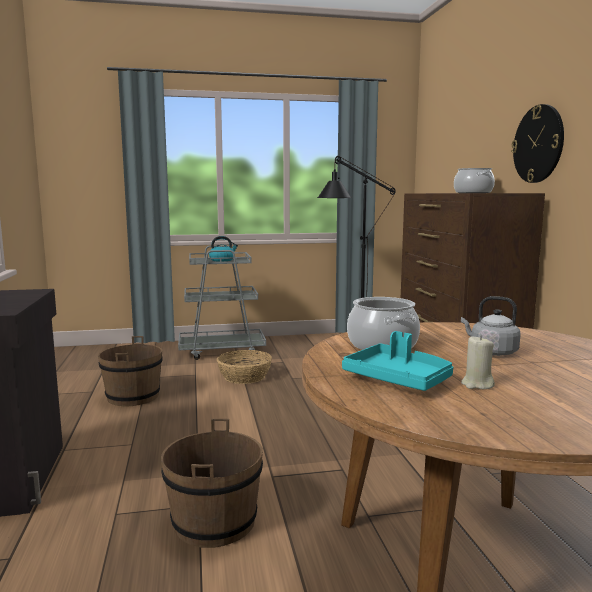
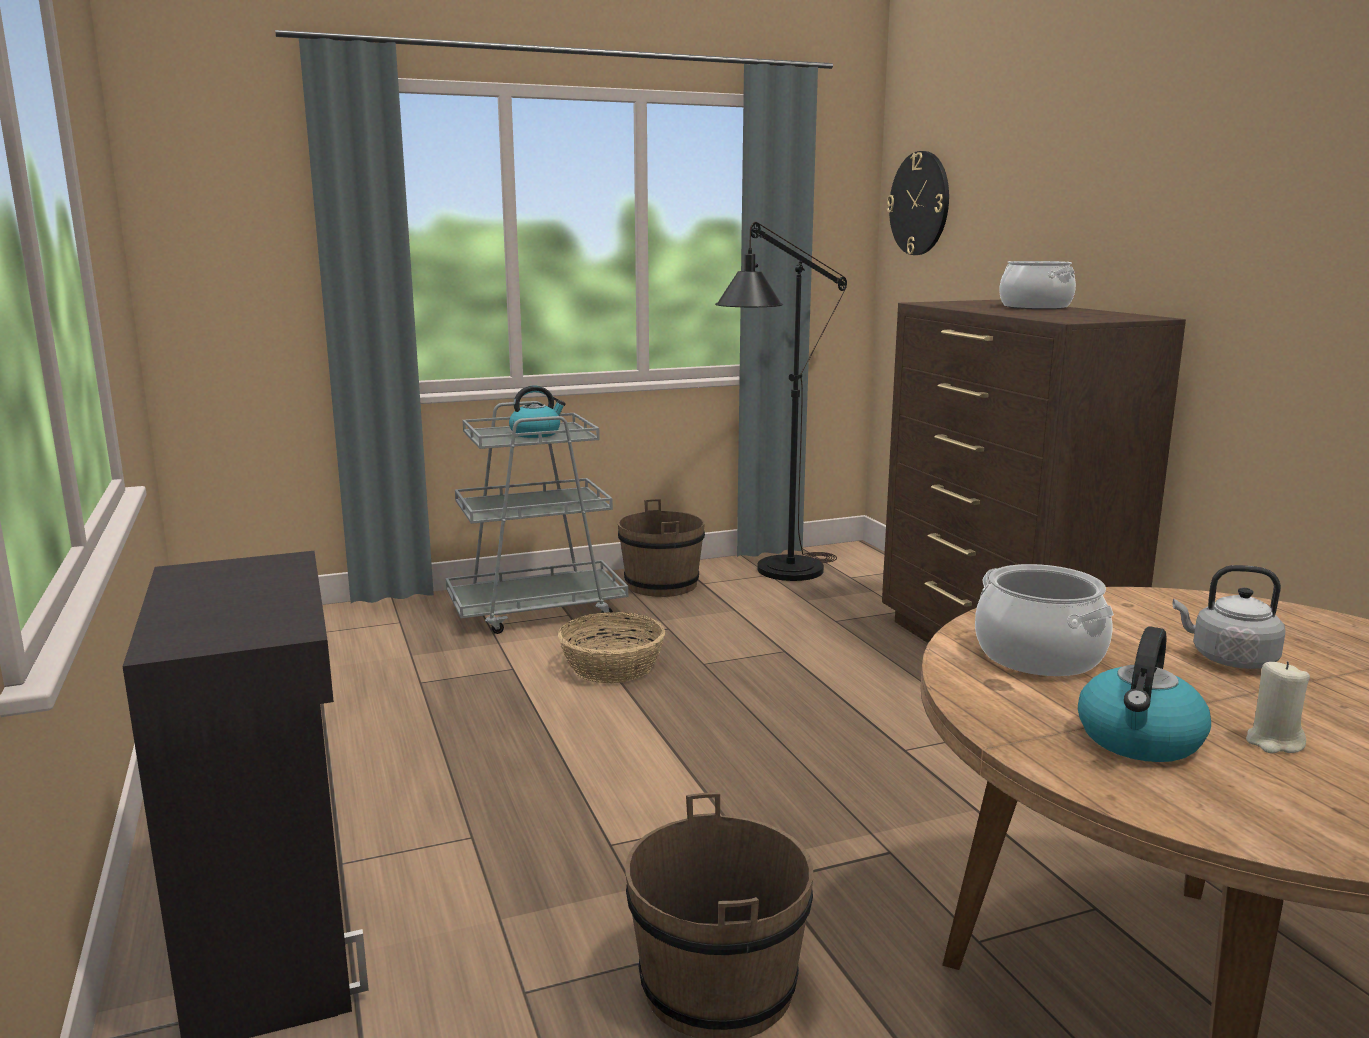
camera: 10 degrees left, 5 degrees up
(133, 396) = (415, 729): brown bucket -> brown bucket (661, 585)
(398, 379) = (1139, 740): turquoise tray -> kettle
(538, 144) = (1169, 226): wall clock -> wall clock (919, 203)

